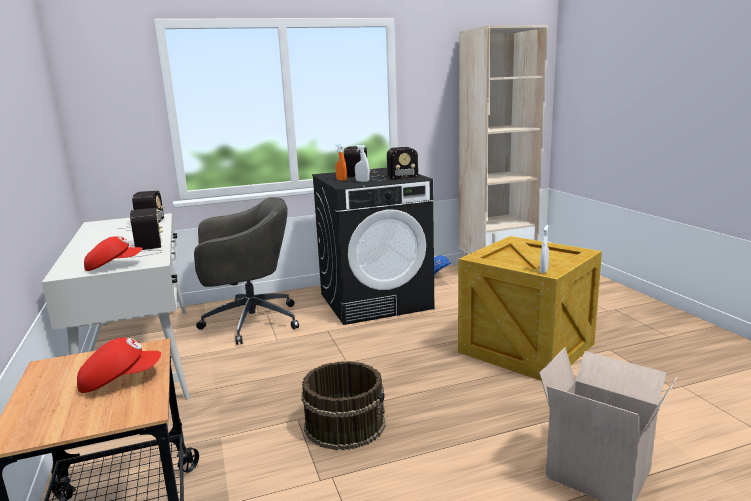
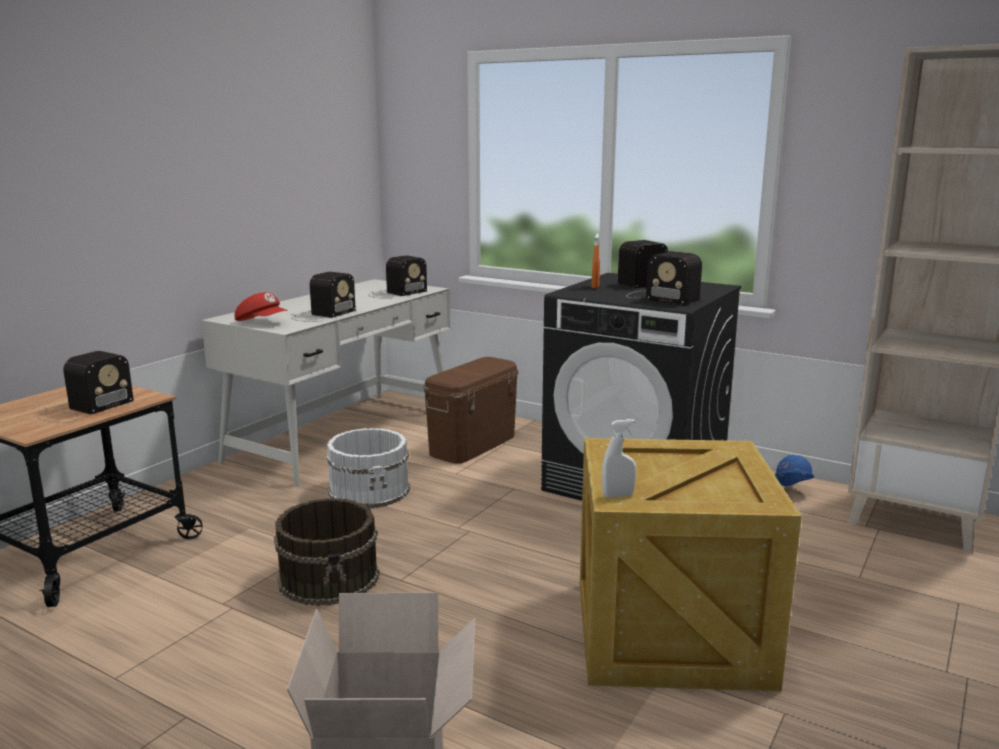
camera: 50 degrees right, 0 degrees up
(120, 380) = (82, 409): red cap -> radio
(247, 373) = (370, 490): none -> white bucket
(248, 322) = (473, 445): grey office chair -> brown storage box
(362, 181) = (606, 293): white spray bottle -> none

